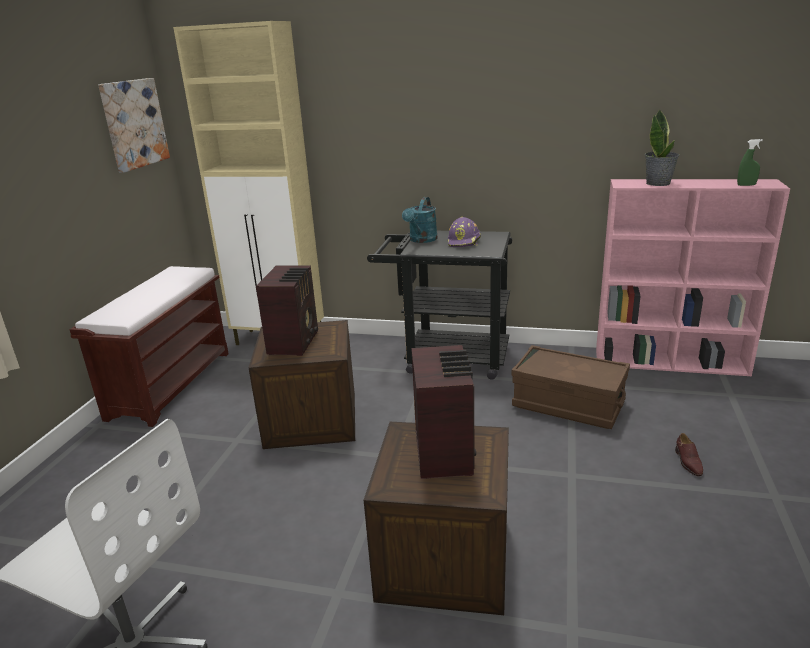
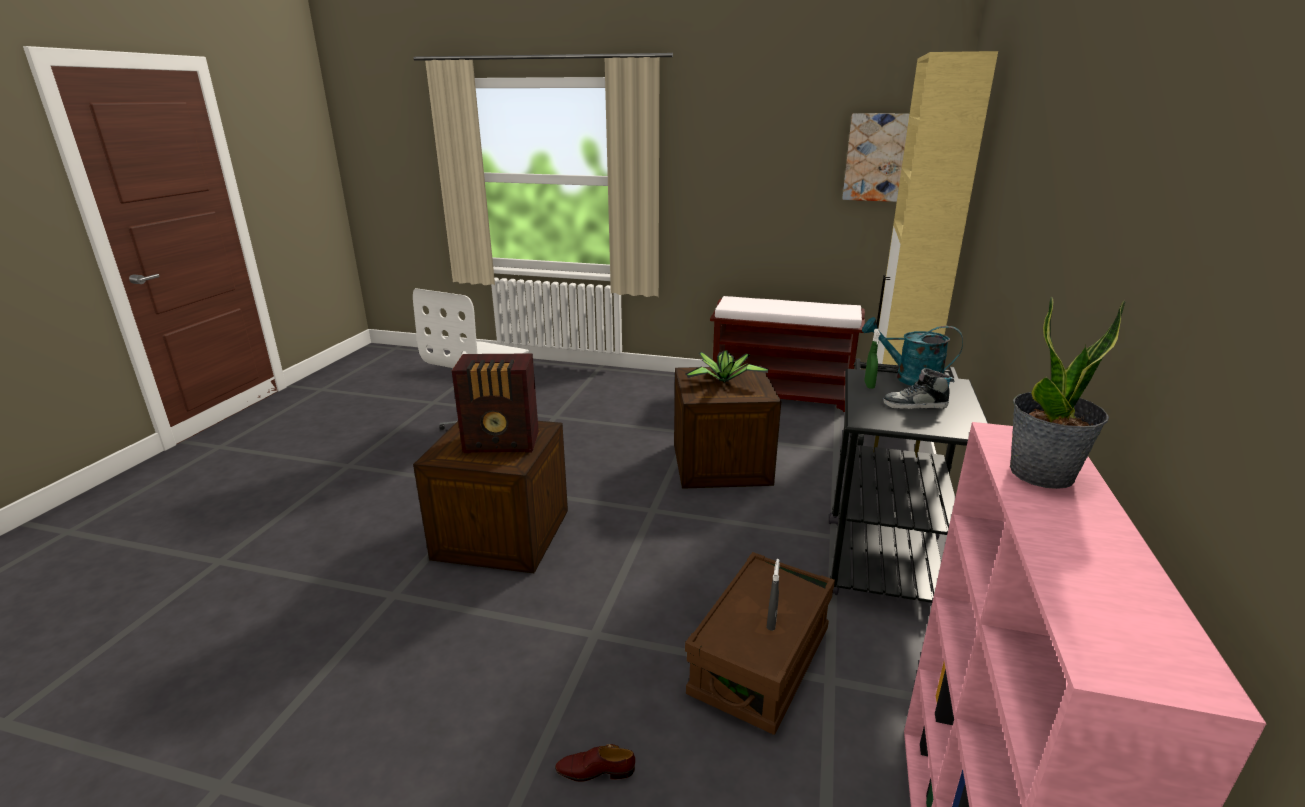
camera: 90 degrees right, 0 degrees up
(295, 342) = (724, 380): radio -> potted plant
(464, 242) = (915, 405): purple hard hat -> shoe
(579, 366) = (771, 622): none -> grey spray bottle
(746, 185) = (1084, 604): green spray bottle -> green spray bottle (869, 385)

